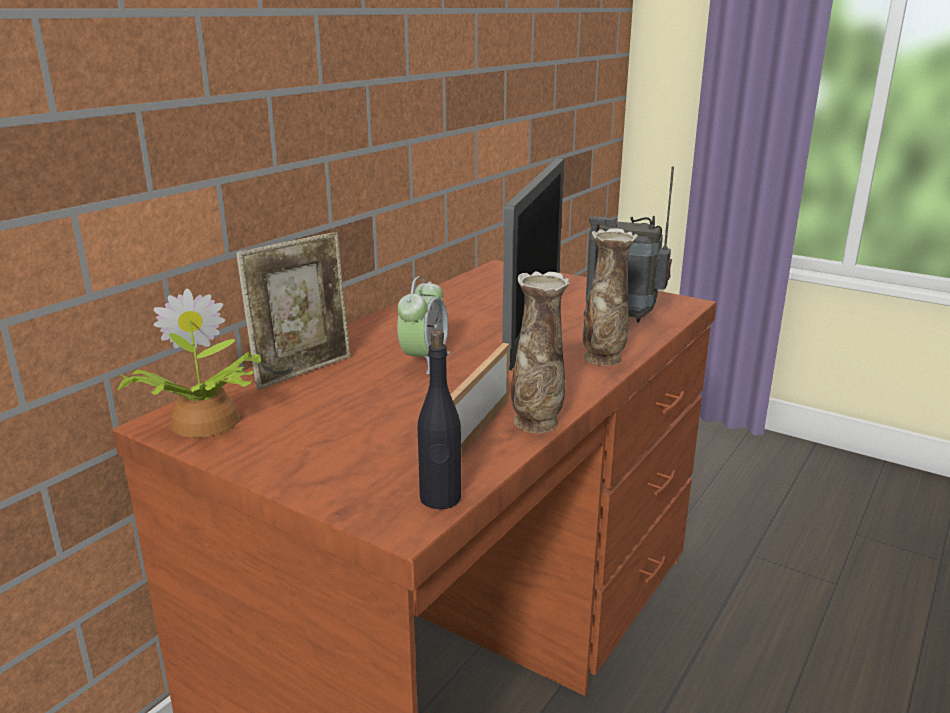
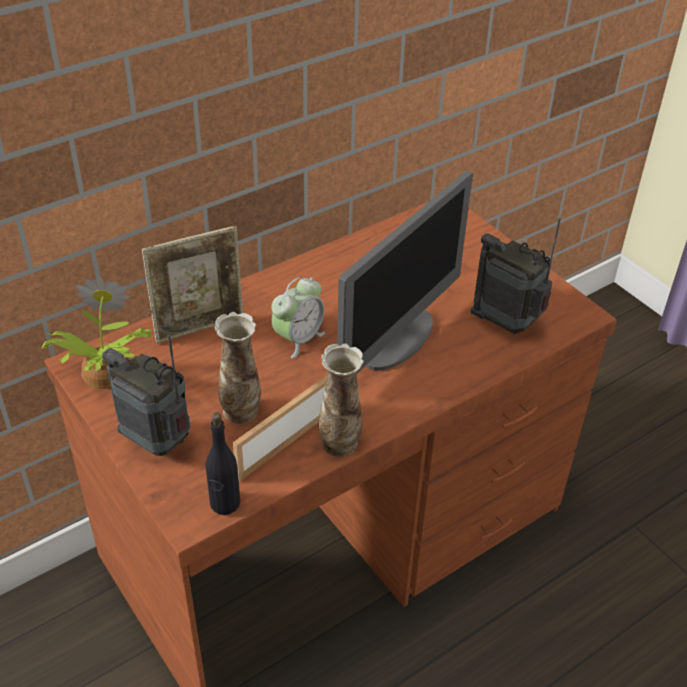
camera: 20 degrees right, 20 degrees up
(313, 466) = (157, 443): none -> radio
(604, 359) = (447, 378): vase -> vase (241, 412)

